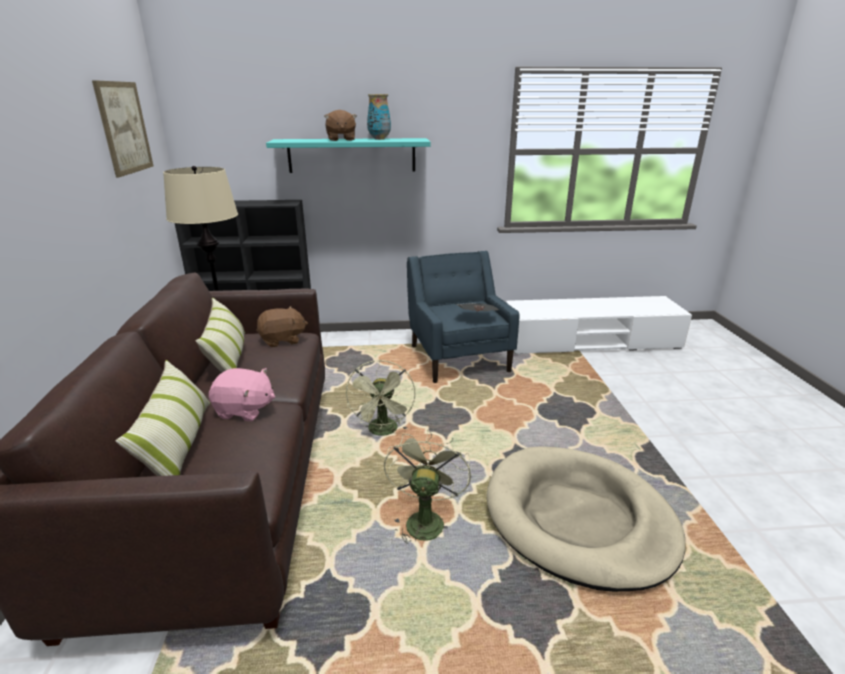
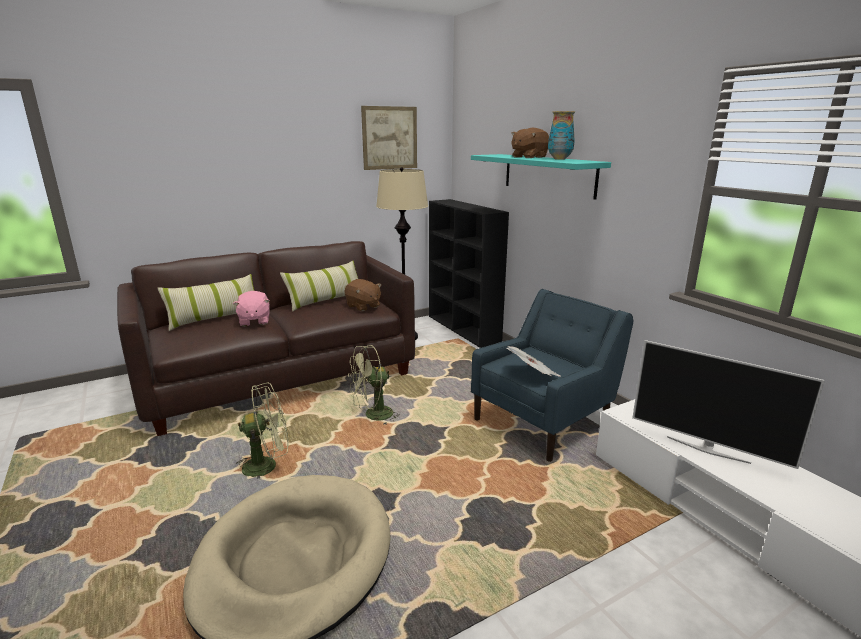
camera: 65 degrees right, 5 degrees down
(575, 309) = (707, 449): none -> television

